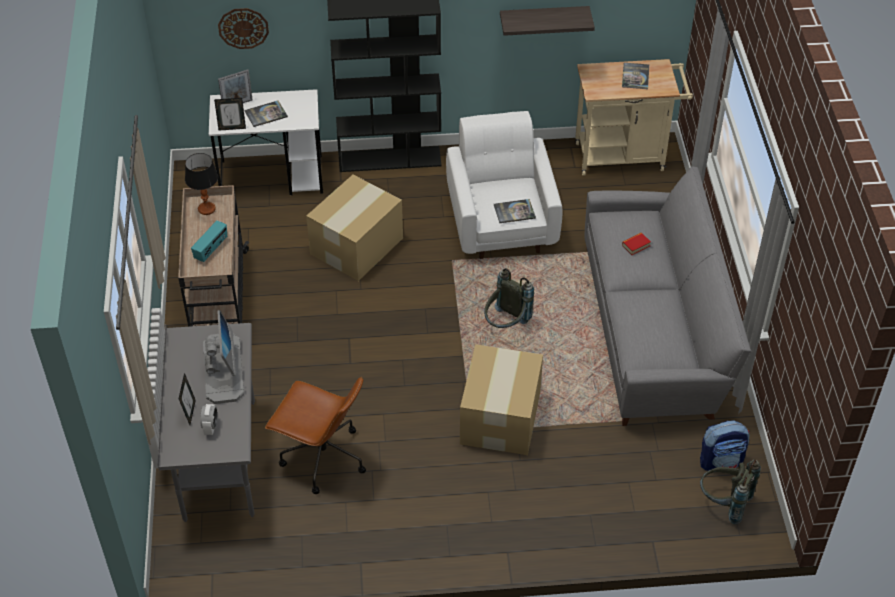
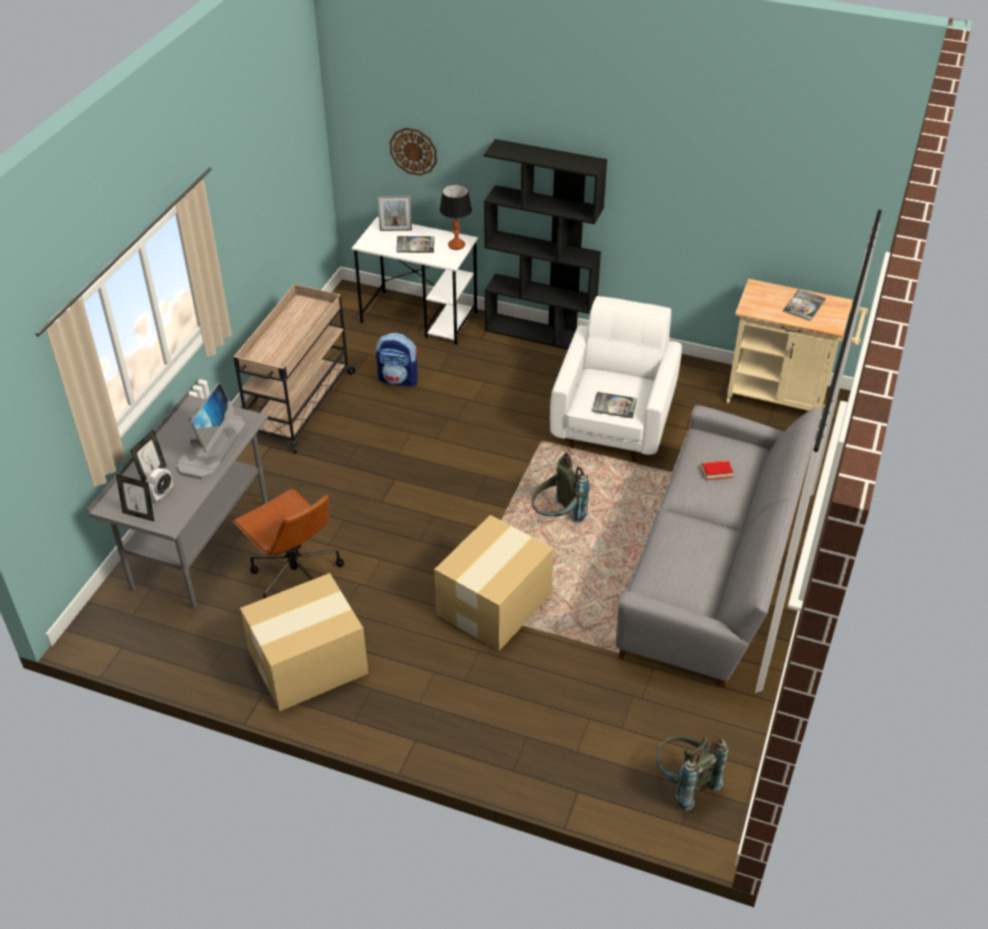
camera: 25 degrees right, 5 degrees down
(206, 209) = (306, 309): table lamp -> table lamp (456, 245)
(211, 249) = (285, 344): radio -> none
(232, 128) = (376, 248): picture frame -> picture frame (139, 515)
(355, 246) = (456, 399): cardboard box -> cardboard box (306, 663)
(544, 19) = (718, 217): shelf -> none
(721, 461) = (707, 736): backpack -> backpack (399, 379)

